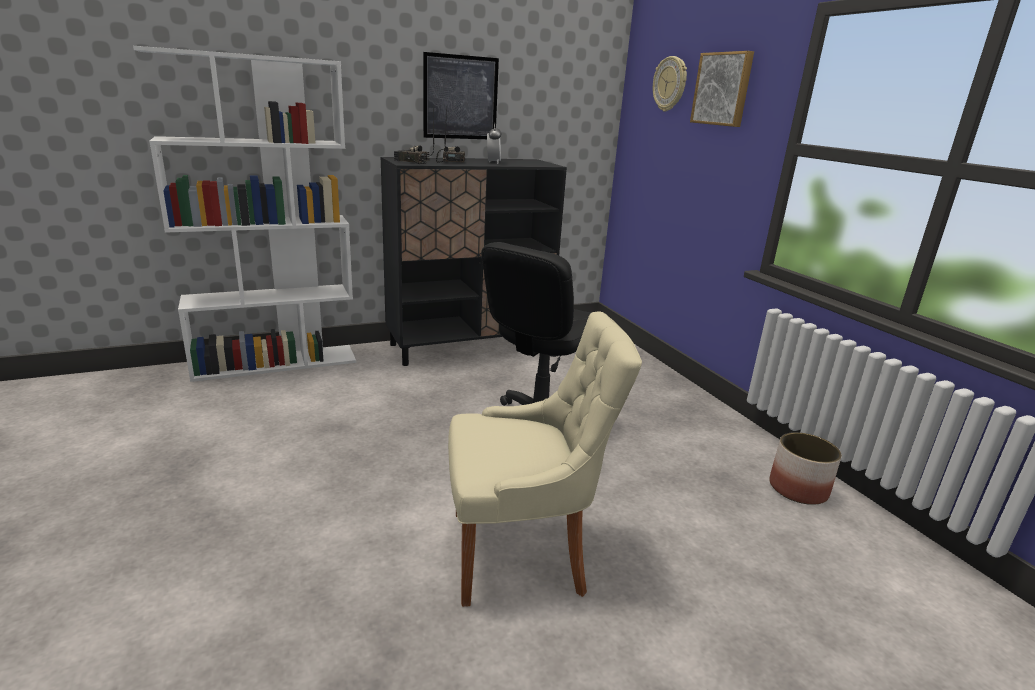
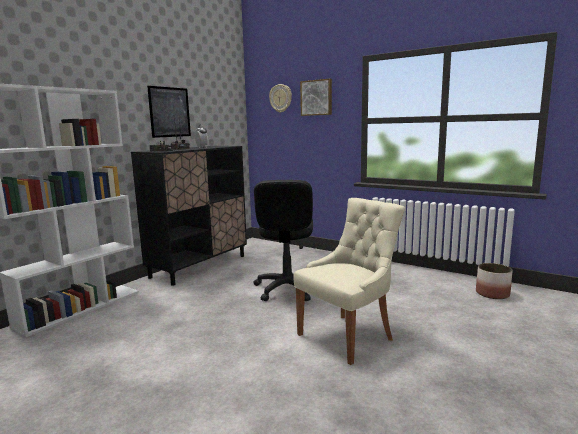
camera: 30 degrees left, 10 degrees down
(798, 489) = (419, 276): planter -> planter (492, 294)

